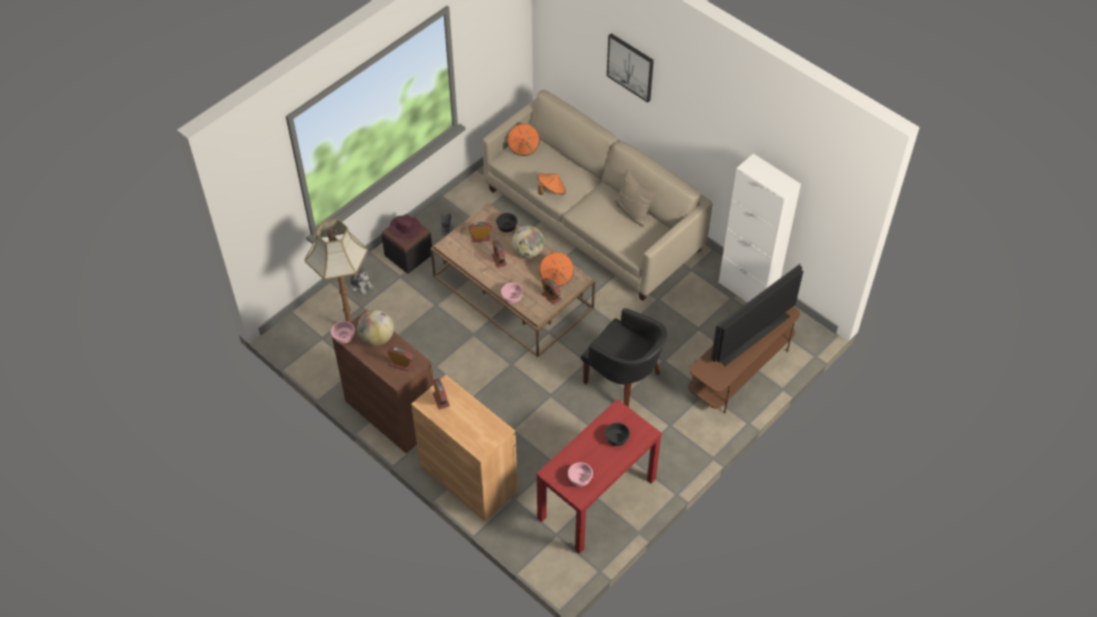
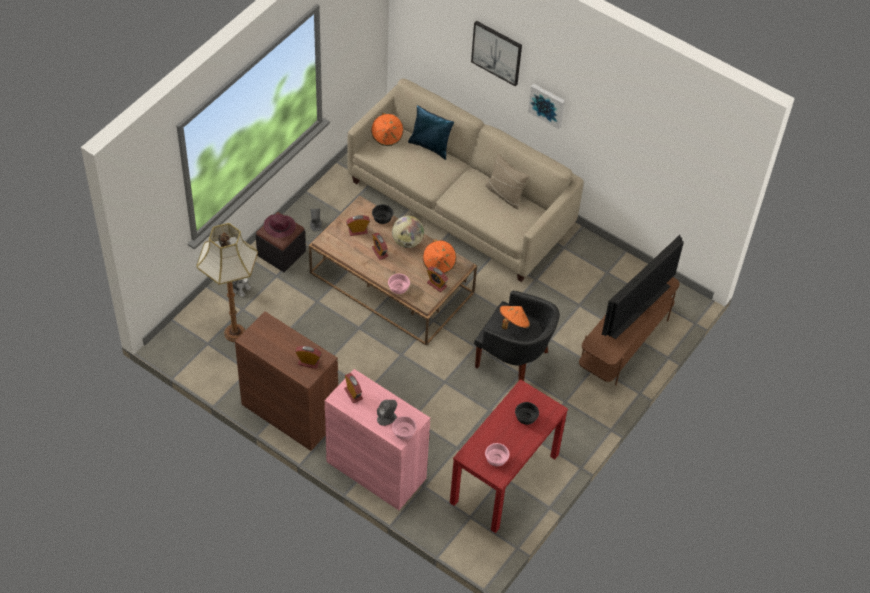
camera: 10 degrees left, 0 degrees up
(344, 336) = (247, 339): pink bowl -> pink bowl (404, 432)
(377, 338) = (280, 338): globe -> none
(468, 478) = (376, 470): brown cabinet -> pink cabinet
(471, 427) = (387, 418): none -> grey speaker
(551, 191) = (421, 179): orange hat -> orange hat (513, 323)
(565, 159) = (430, 146): none -> blue pillow
(678, 123) = (547, 105): none -> picture
(747, 290) = (621, 264): white cabinet -> none

